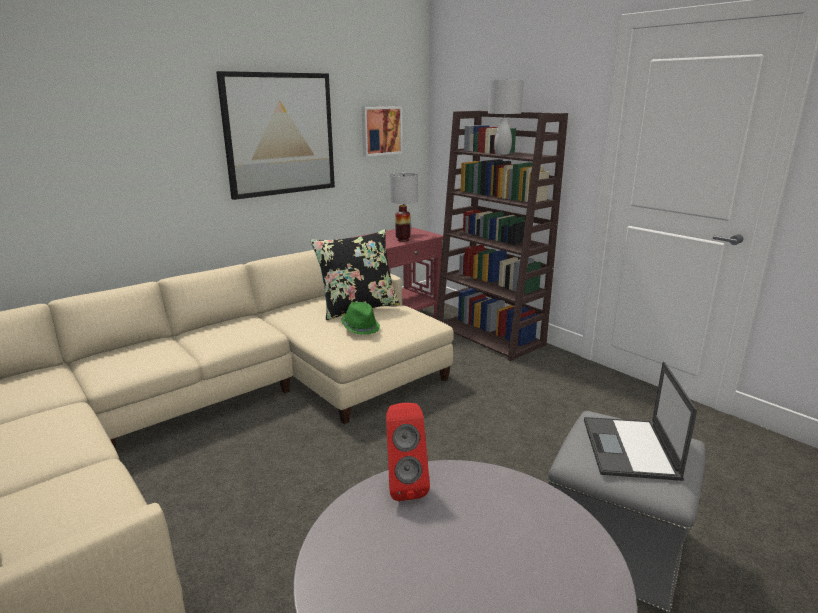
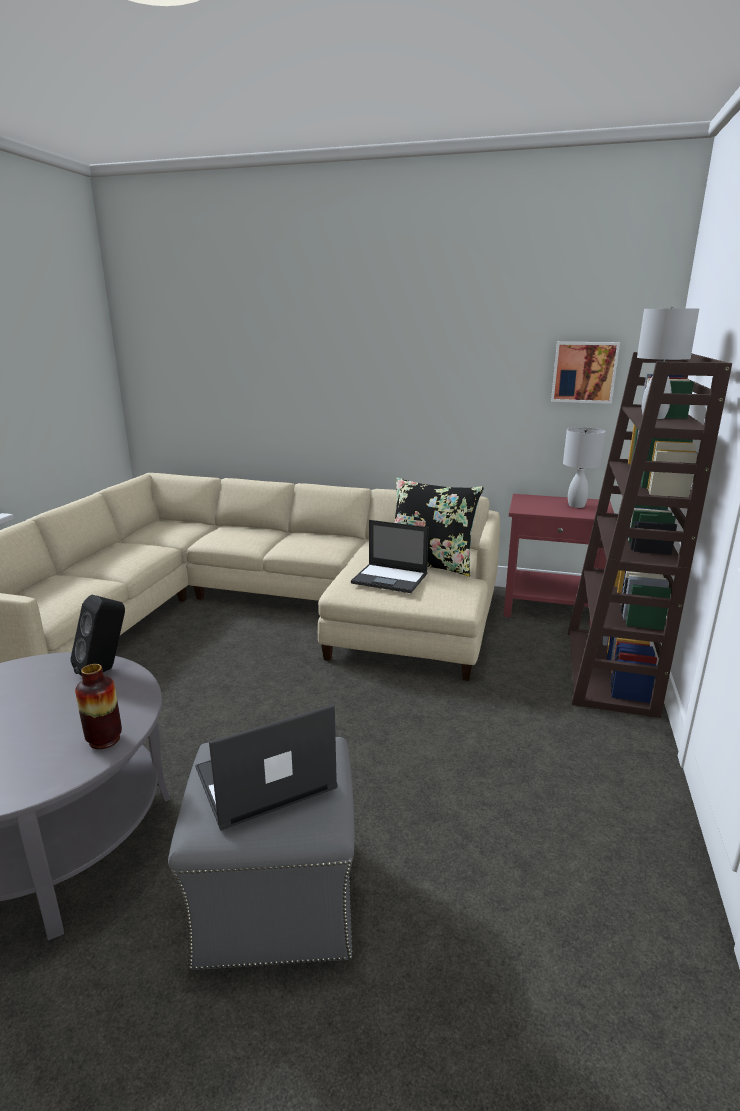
camera: 55 degrees right, 0 degrees up
(279, 134) = (443, 367): picture -> none
(360, 327) = (390, 578): green hat -> laptop
(403, 240) = (554, 510): vase -> vase (104, 740)
(404, 485) = (105, 670): red speaker -> black speaker

